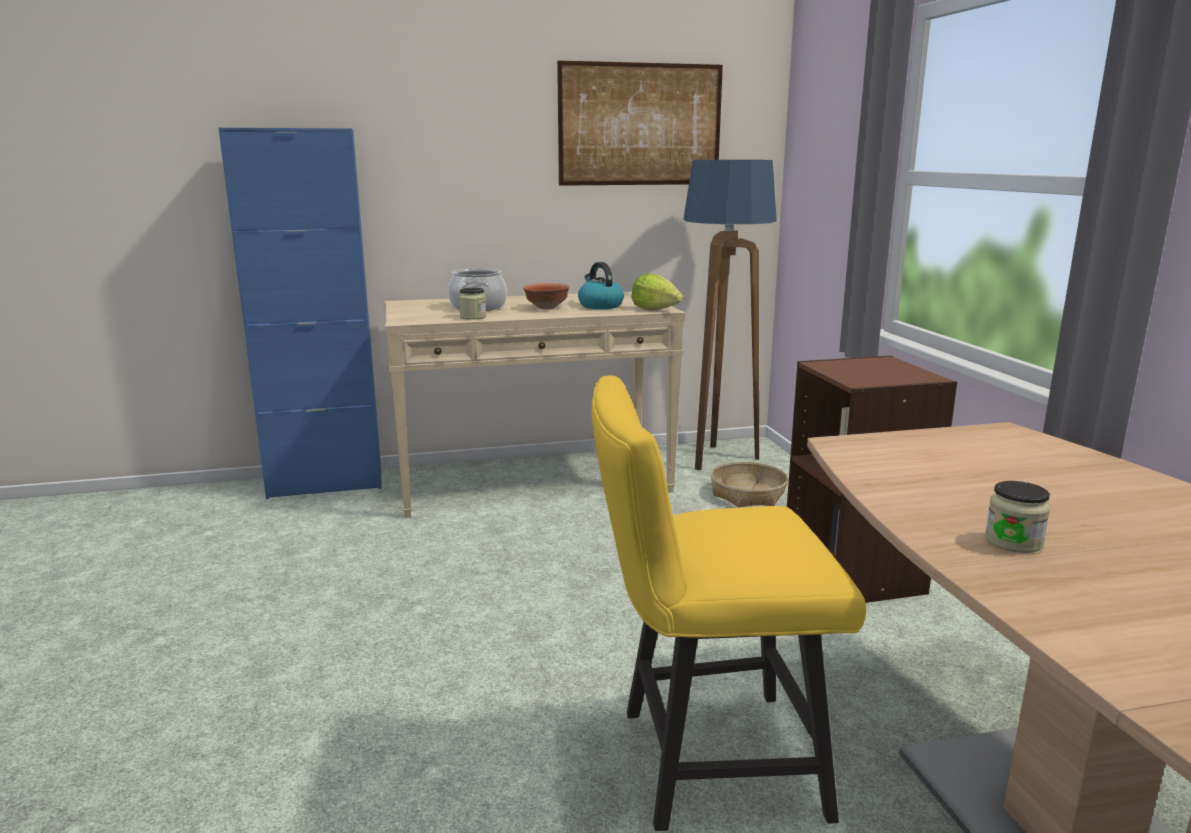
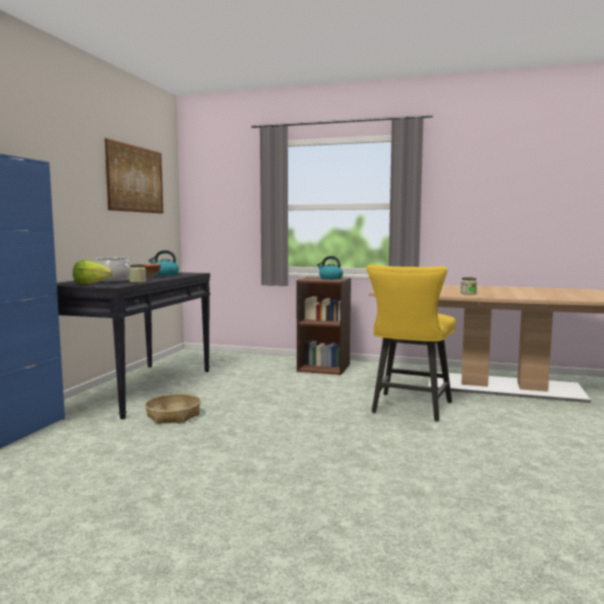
camera: 60 degrees left, 10 degrees down
(534, 480) = (138, 388): beige console table -> black console table
(655, 309) = (194, 273): lettuce -> lettuce (90, 283)
(718, 460) = (192, 359): floor lamp -> none
(747, 495) = (236, 363): basket -> basket (173, 416)
(885, 373) = (330, 278): none -> kettle

